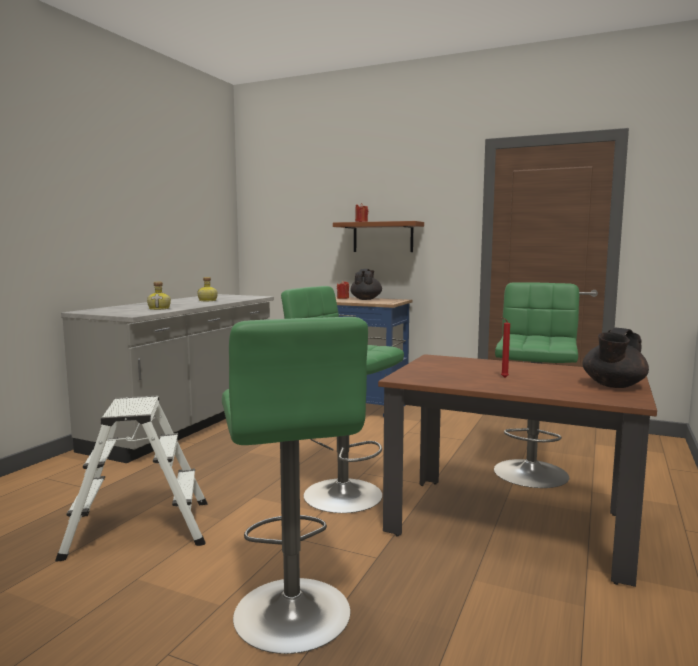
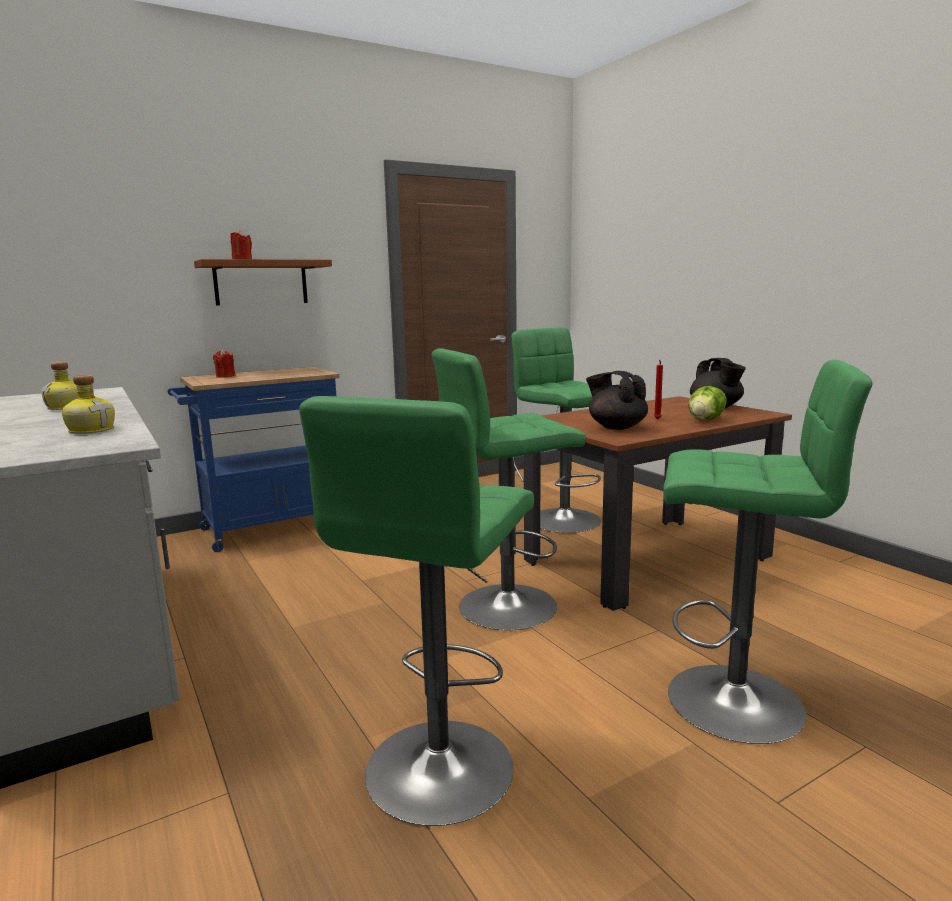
camera: 55 degrees left, 5 degrees up
(138, 529) = (437, 770): white step ladder -> green stool
(366, 299) = (265, 373): black teapot -> black teapot (616, 427)
(537, 388) = (706, 420): none -> lettuce

